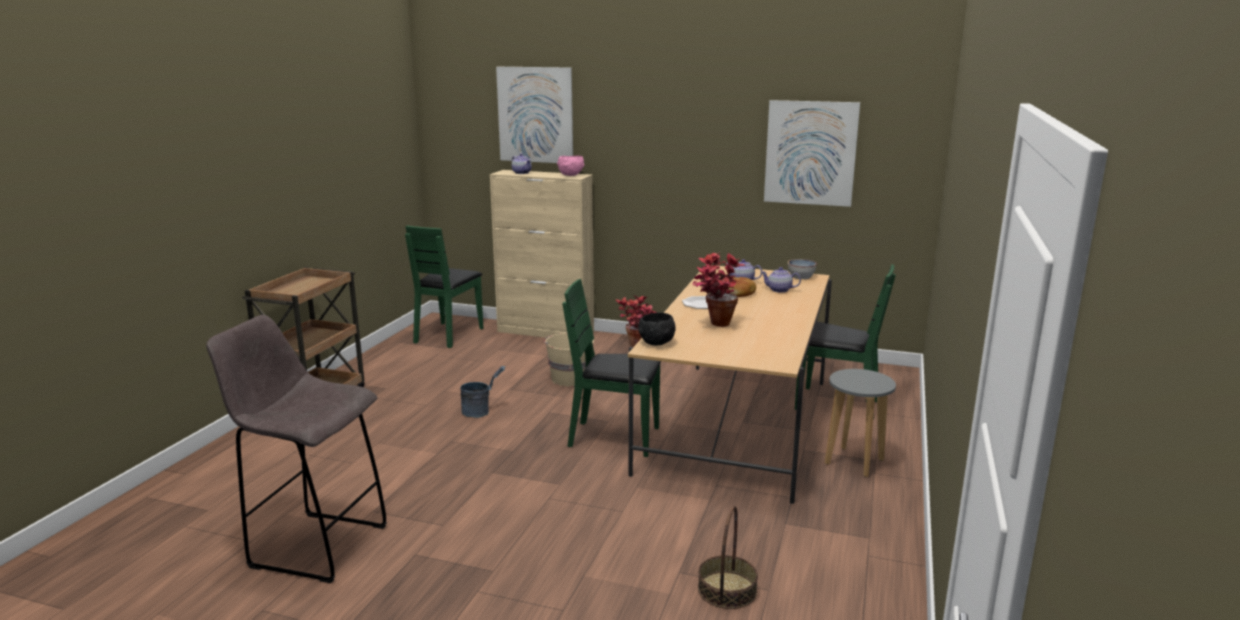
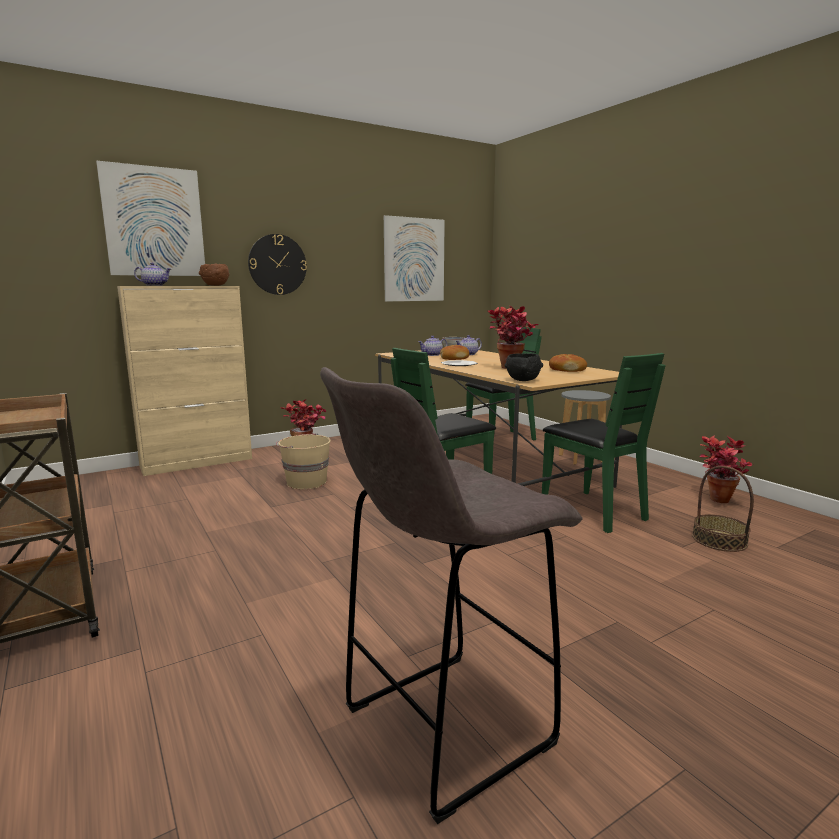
camera: 50 degrees left, 5 degrees down
(448, 335) = (87, 494): green chair -> green chair (593, 511)
(481, 411) = (289, 531): grey bucket -> none
(571, 175) = (216, 285): pink bowl -> brown bowl
(640, 154) = (277, 264): none -> wall clock
(760, 344) = (566, 370): none -> bread
(848, 571) = (718, 502): none -> potted plant

